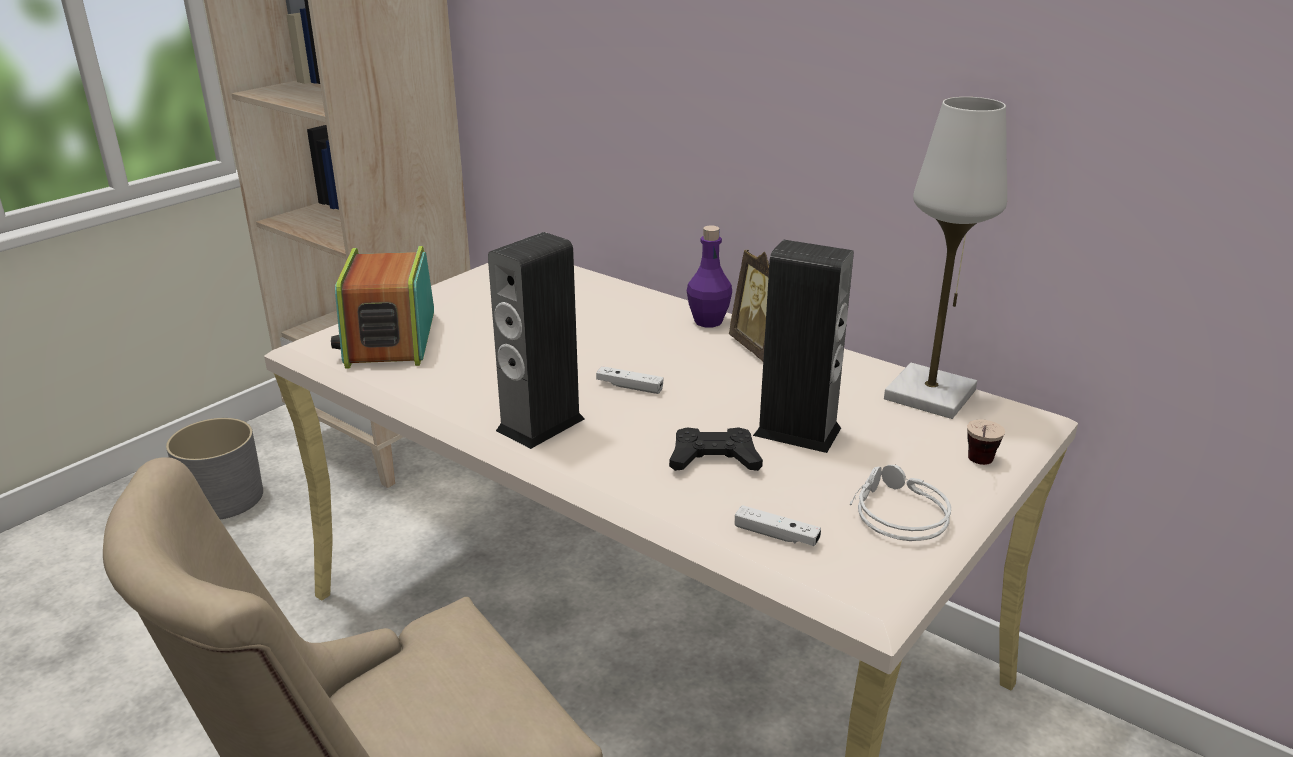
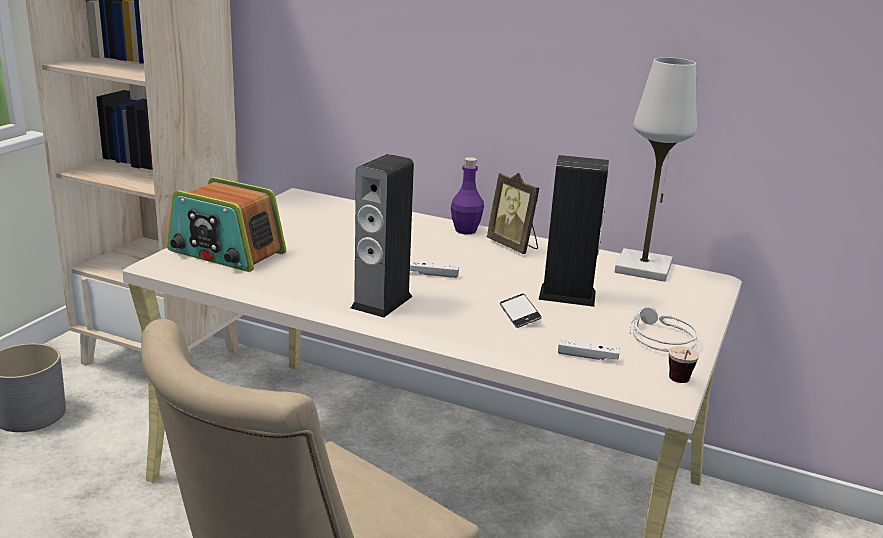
camera: 15 degrees left, 5 degrees down
(389, 339) = (226, 252): radio -> radio turned 45 degrees counterclockwise
(714, 459) = (519, 315): black game controller -> phone
(978, 466) = (695, 308): cup -> cup (680, 385)

